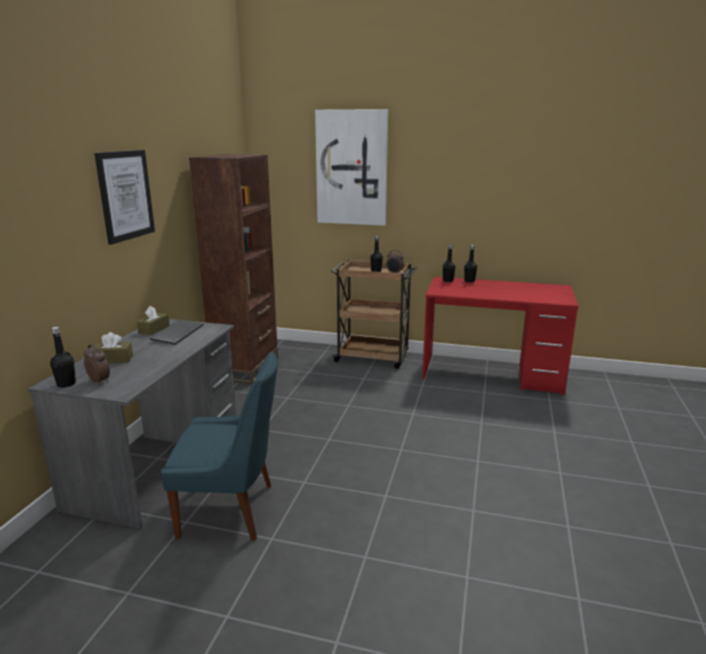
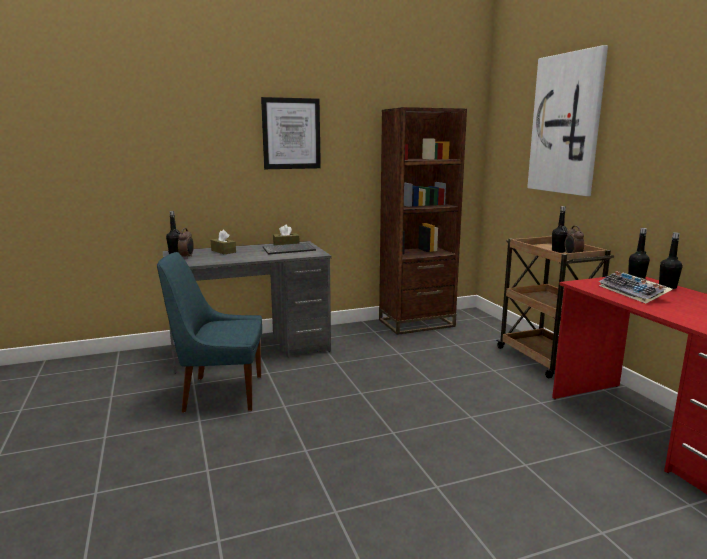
camera: 55 degrees right, 5 degrees down
(231, 510) = (219, 393): blue chair -> blue chair turned 120 degrees clockwise
(470, 290) = (634, 293): none -> keyboard

